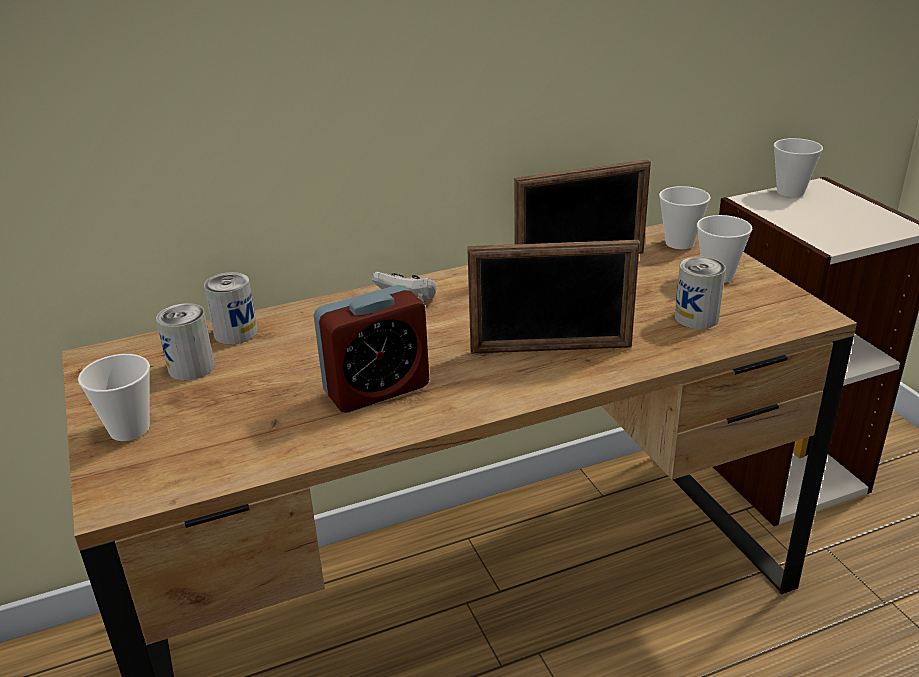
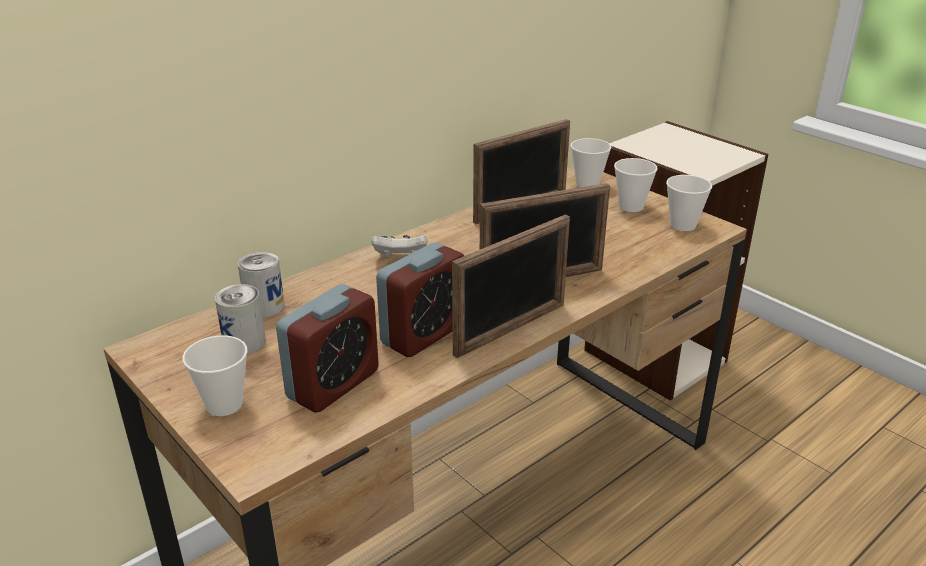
camera: 20 degrees left, 0 degrees up
(247, 428) = (333, 384): none -> alarm clock
(477, 401) = (511, 329): none -> picture frame
(696, 318) = (635, 240): can -> none
(790, 191) = (650, 135): cup -> cup (683, 225)

